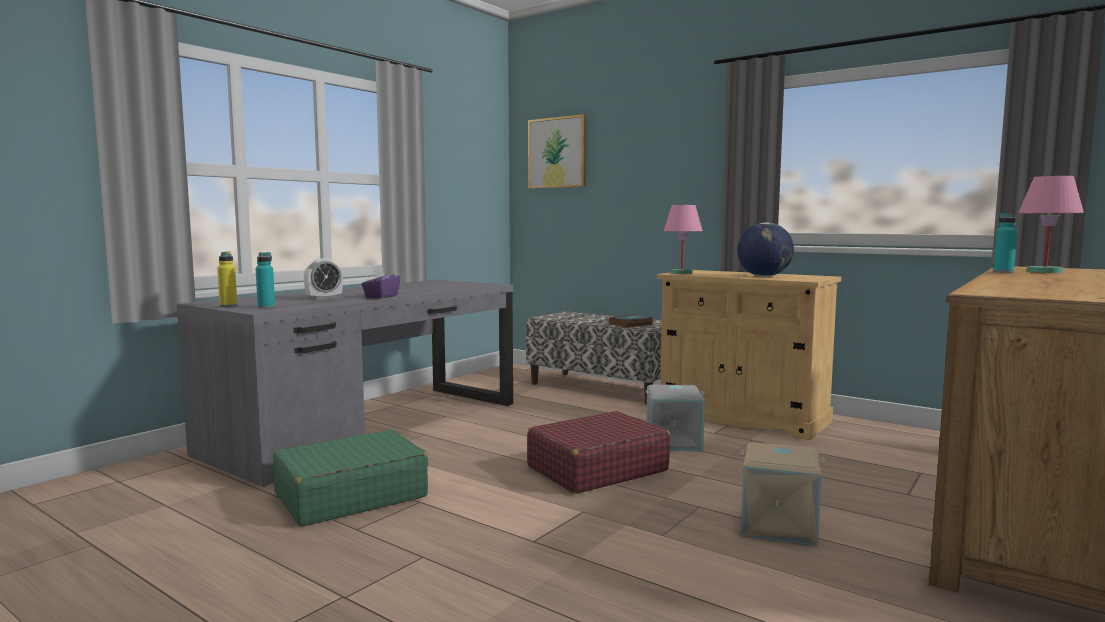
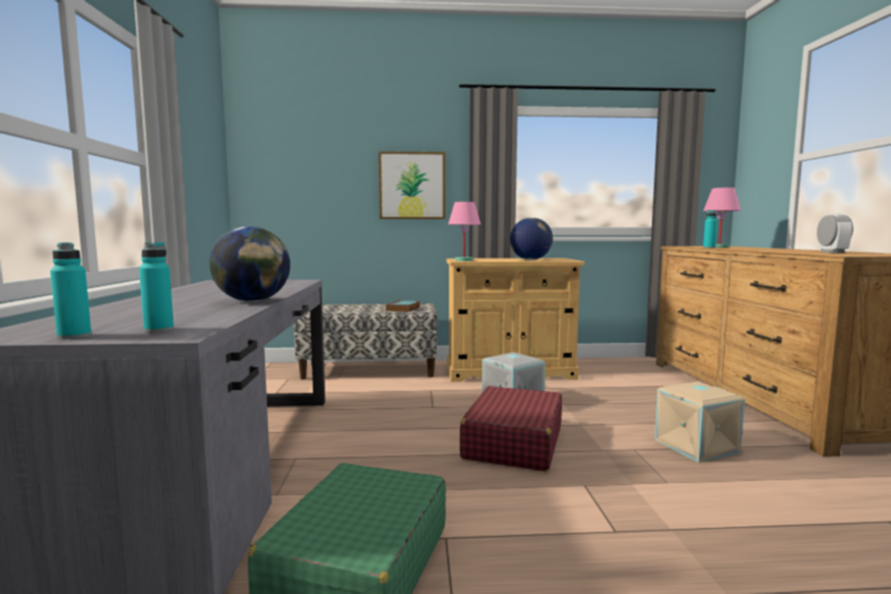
camera: 40 degrees left, 0 degrees up
(228, 306) = (74, 336): yellow bottle -> turquoise bottle
(324, 298) = (184, 310): alarm clock -> alarm clock (832, 252)
(381, 296) = (253, 301): purple tissue box -> globe
(557, 153) = (291, 150): picture -> picture (412, 186)

